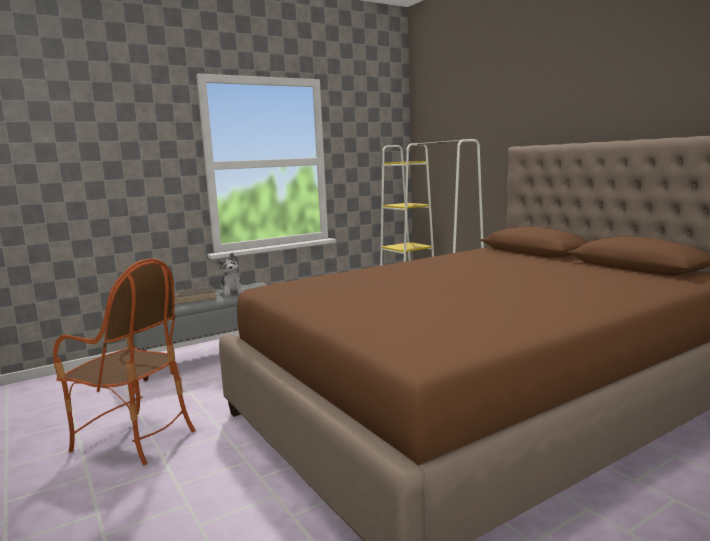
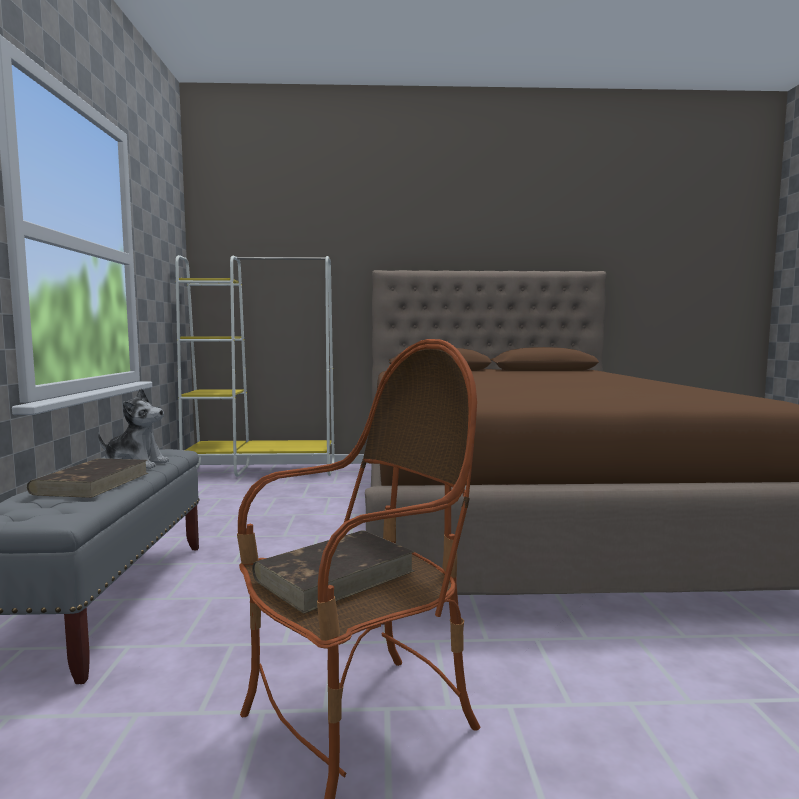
camera: 60 degrees left, 5 degrees down
(120, 363) = (336, 574): none -> brown book

